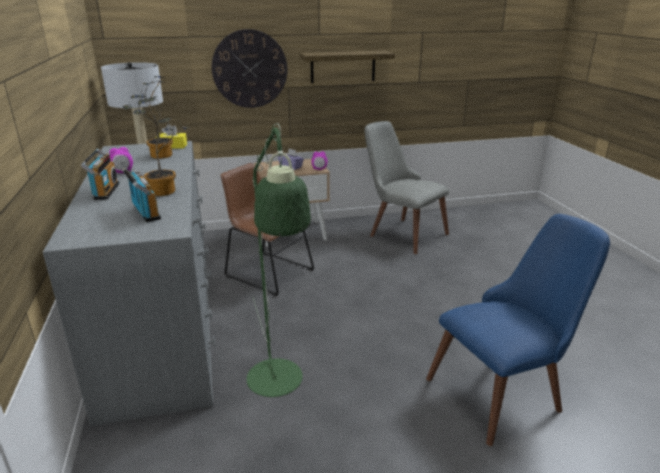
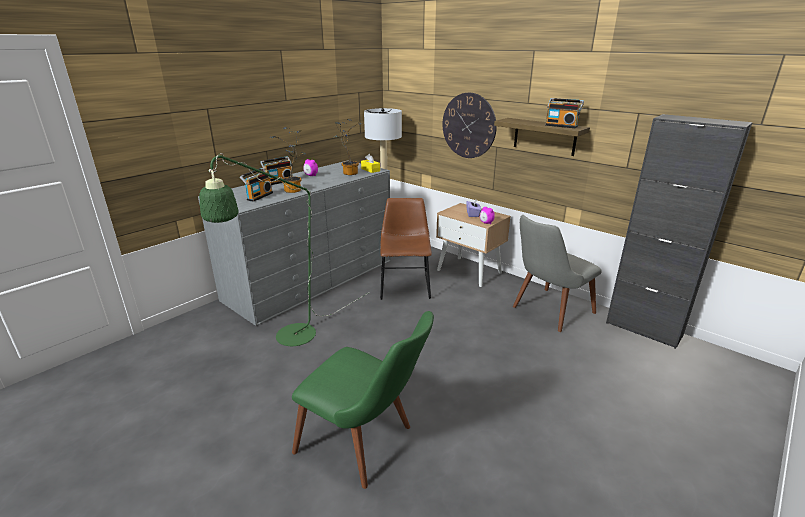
camera: 55 degrees right, 0 degrees up
(368, 52) = (561, 126): none -> radio
(400, 232) = (547, 312): grey chair -> grey chair turned 135 degrees counterclockwise
(457, 212) = (643, 329): none -> black cabinet
(505, 389) = (366, 444): blue chair -> green chair

